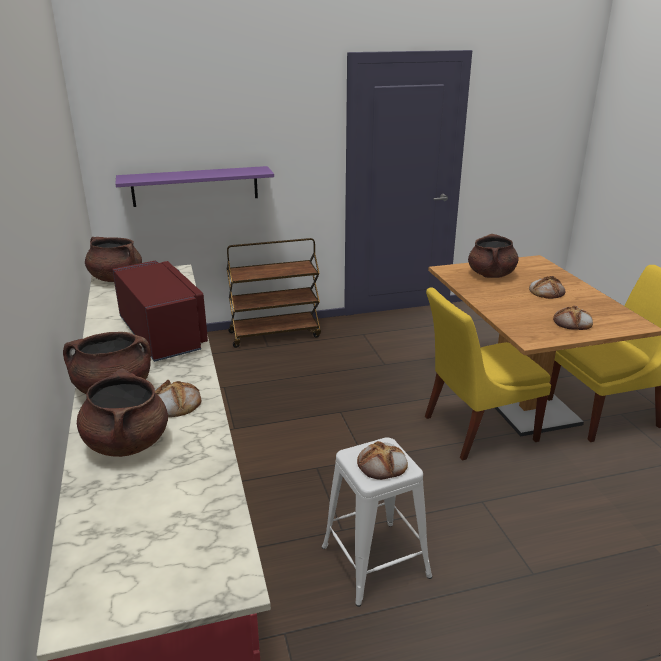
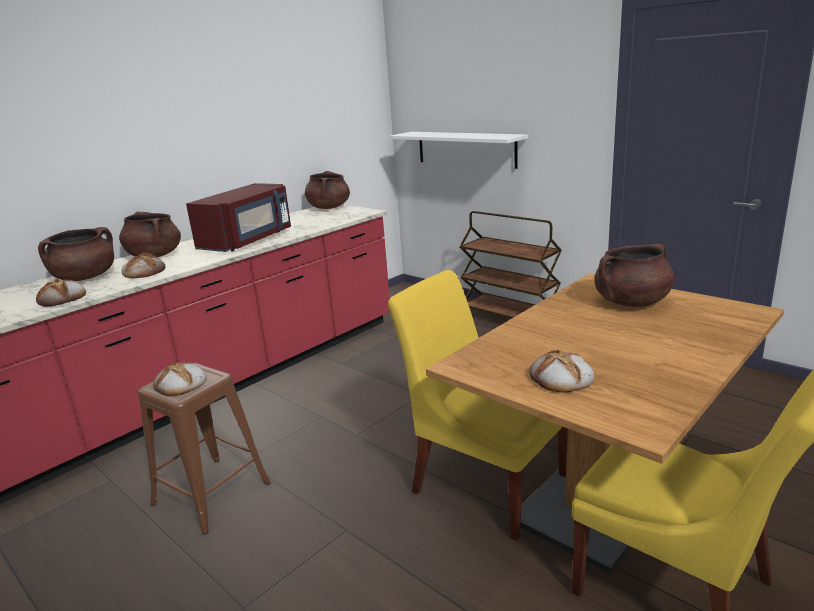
camera: 60 degrees right, 5 degrees down
(195, 186) = (465, 149): purple shelf -> white shelf
(375, 561) = (211, 493): white stool -> brown stool
(546, 291) = (643, 341): bread -> bread (63, 298)

